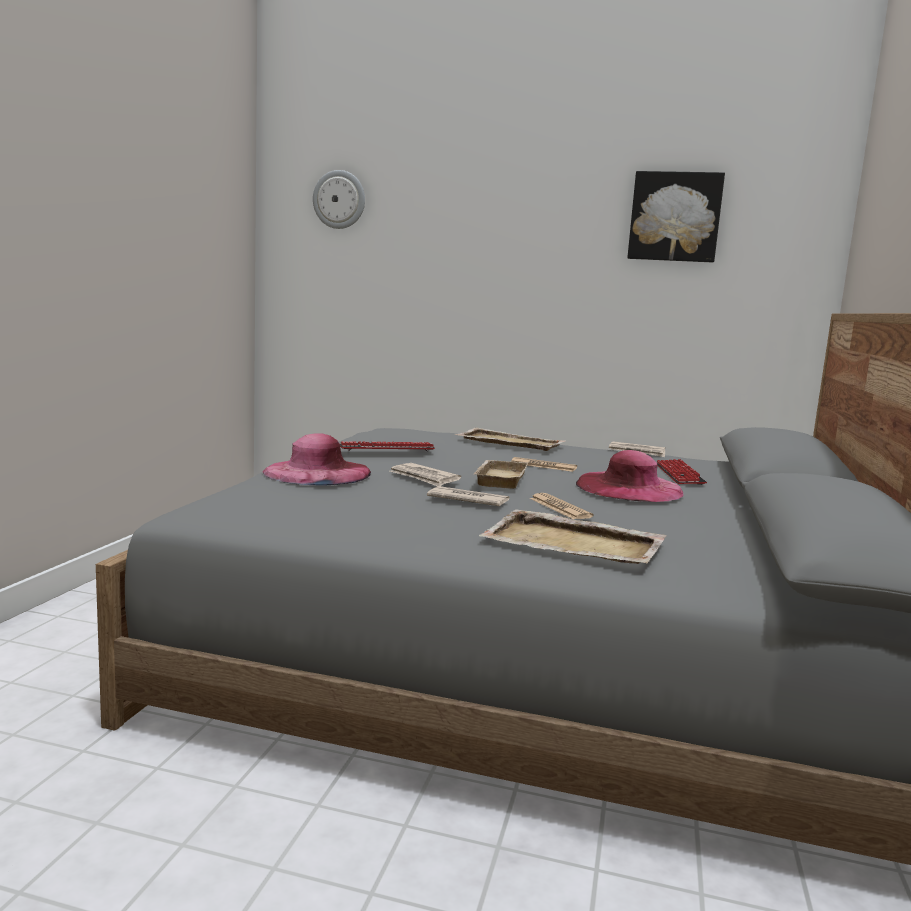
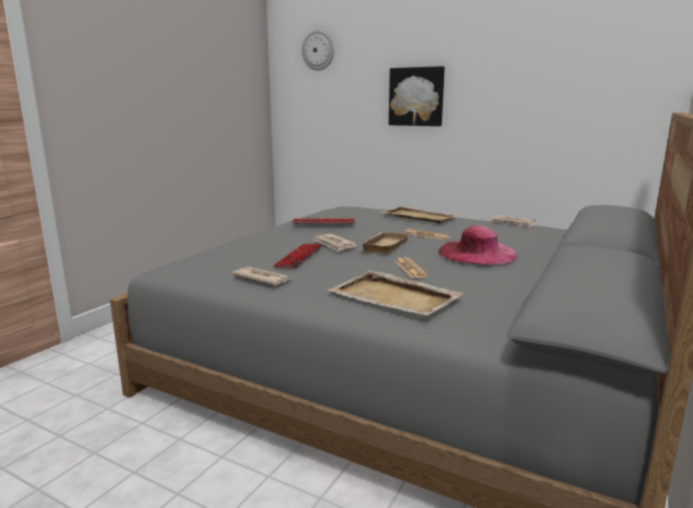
camera: 15 degrees right, 5 degrees up
(317, 472) = (265, 240): pink hat -> none
(467, 500) = (348, 262): newspaper -> newspaper (262, 278)
(674, 217) = (552, 43): picture -> picture (416, 97)
(679, 474) = (529, 241): keyboard -> keyboard (299, 257)

